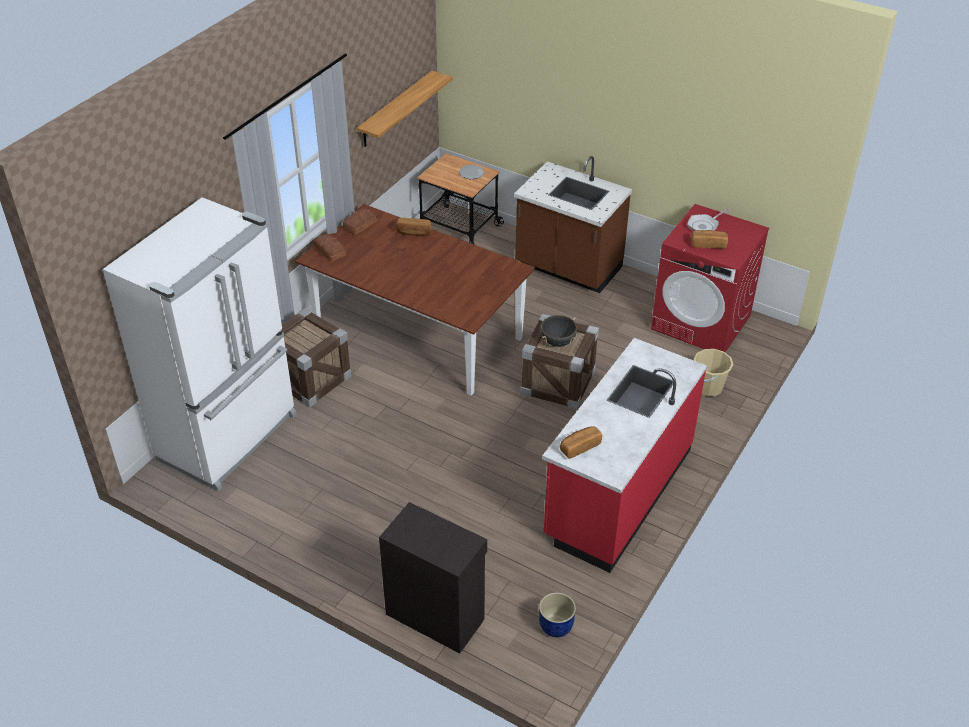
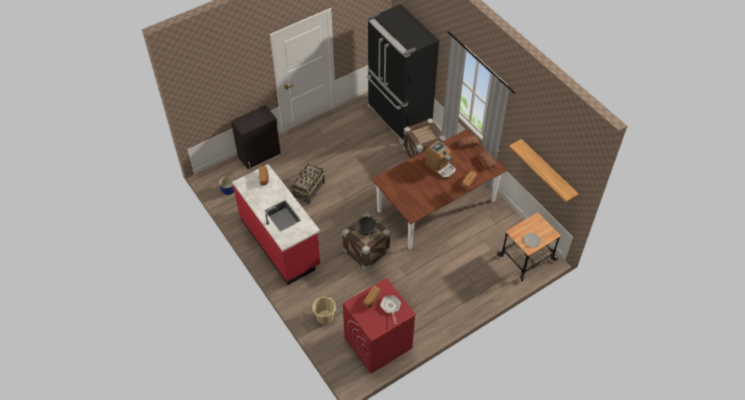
camera: 115 degrees right, 10 degrees up
(230, 437) = (398, 117): white fridge -> black fridge
(400, 266) = (440, 167): none -> coffee machine
(479, 500) = (309, 190): none -> basket
(568, 268) = (461, 298): brown counter -> none

